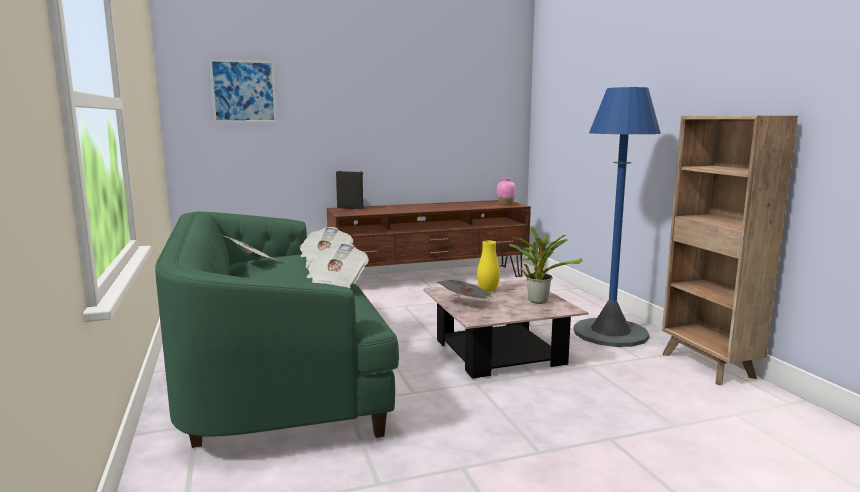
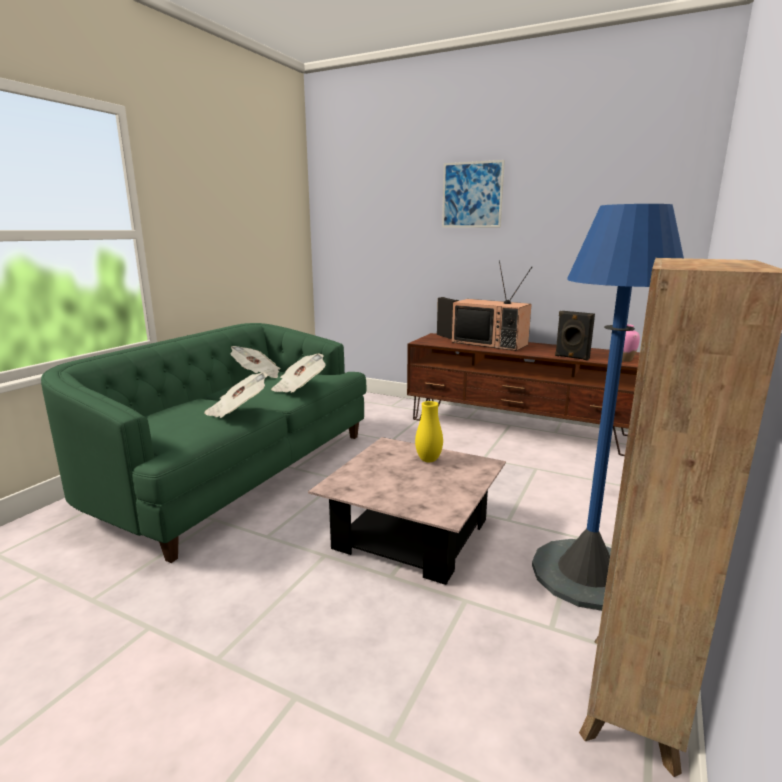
camera: 45 degrees right, 5 degrees up
(243, 91) = (369, 215): picture -> picture (472, 195)
(398, 207) = (491, 343): none -> television
(466, 304) = (368, 467): newspaper -> none
(475, 207) = (571, 357): none -> black speaker
(537, 300) = (444, 491): potted plant -> none

